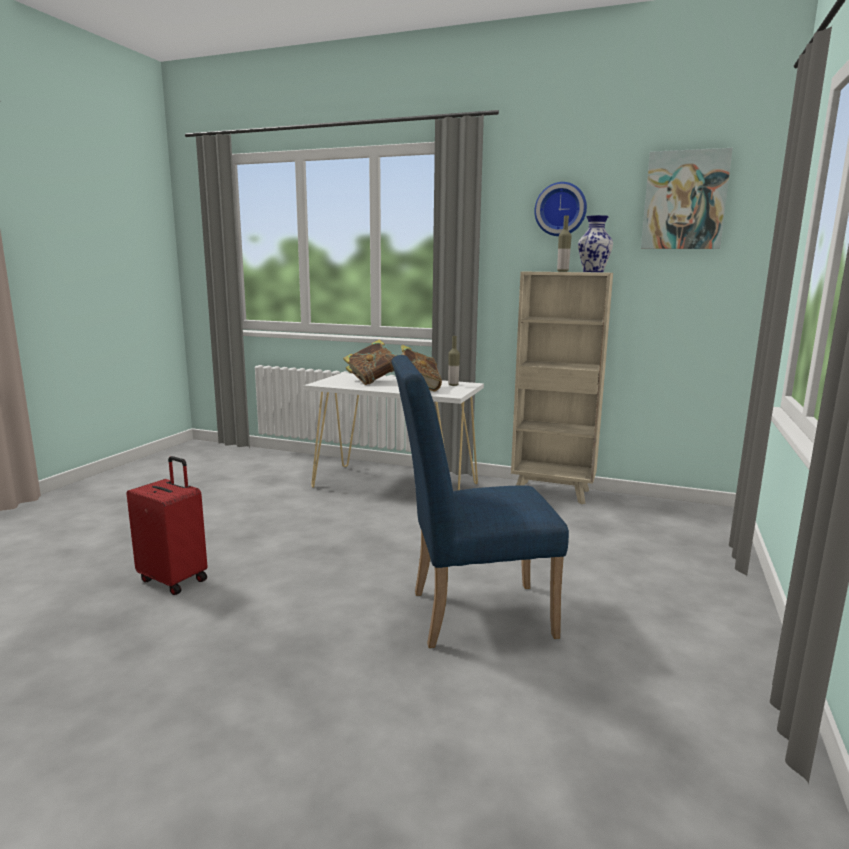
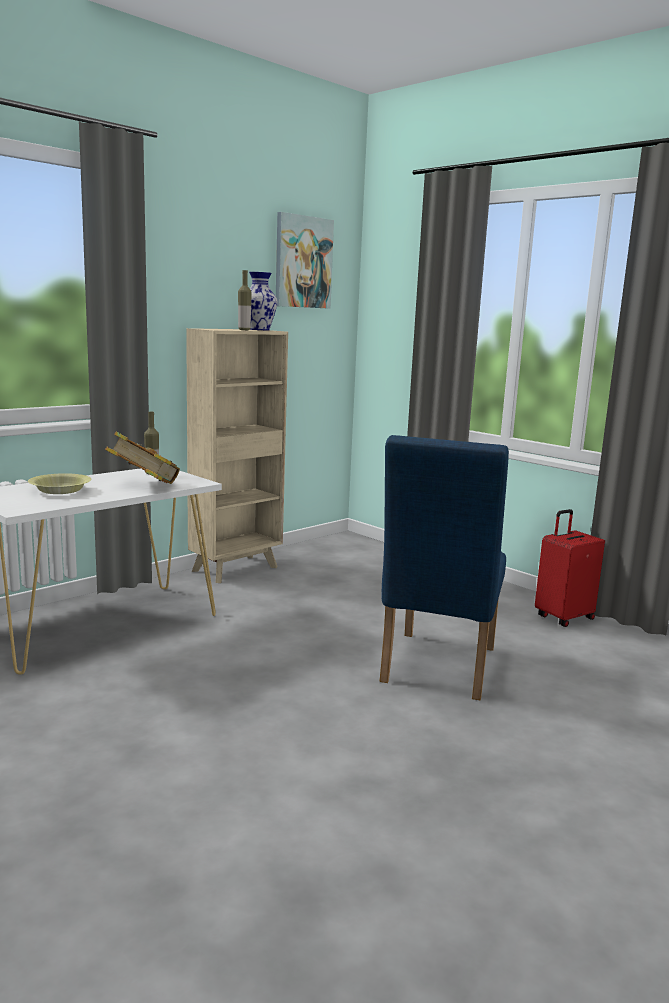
camera: 65 degrees left, 0 degrees up
(175, 579) = (211, 829): red suitcase -> red suitcase (563, 617)
(373, 381) = (60, 491): book -> yellow bowl
(560, 209) = (208, 259): wall clock -> none

